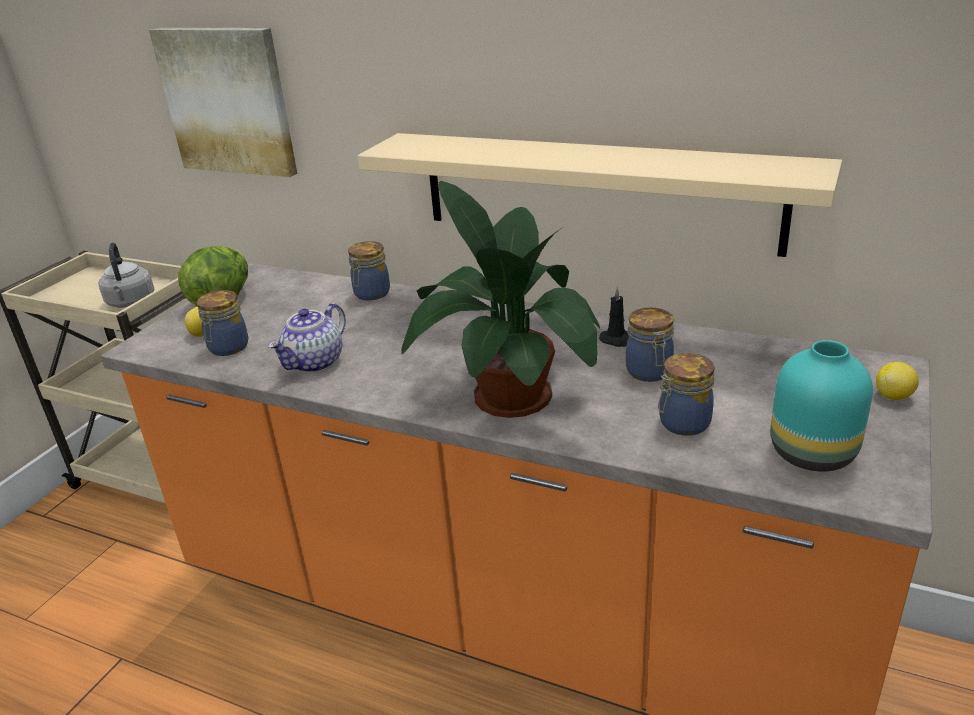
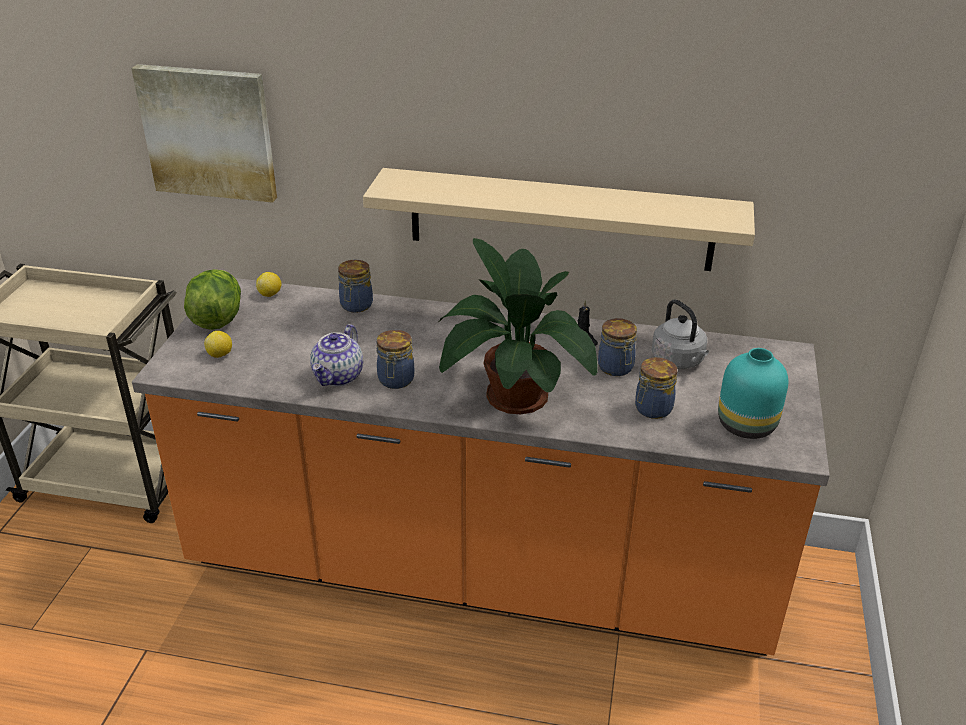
camera: 15 degrees left, 5 degrees up
(131, 303) = (101, 319): grey kettle -> grey kettle (679, 361)
(227, 348) = (251, 367): jar -> jar (395, 380)
(894, 396) = (793, 376): lemon -> lemon (270, 294)

